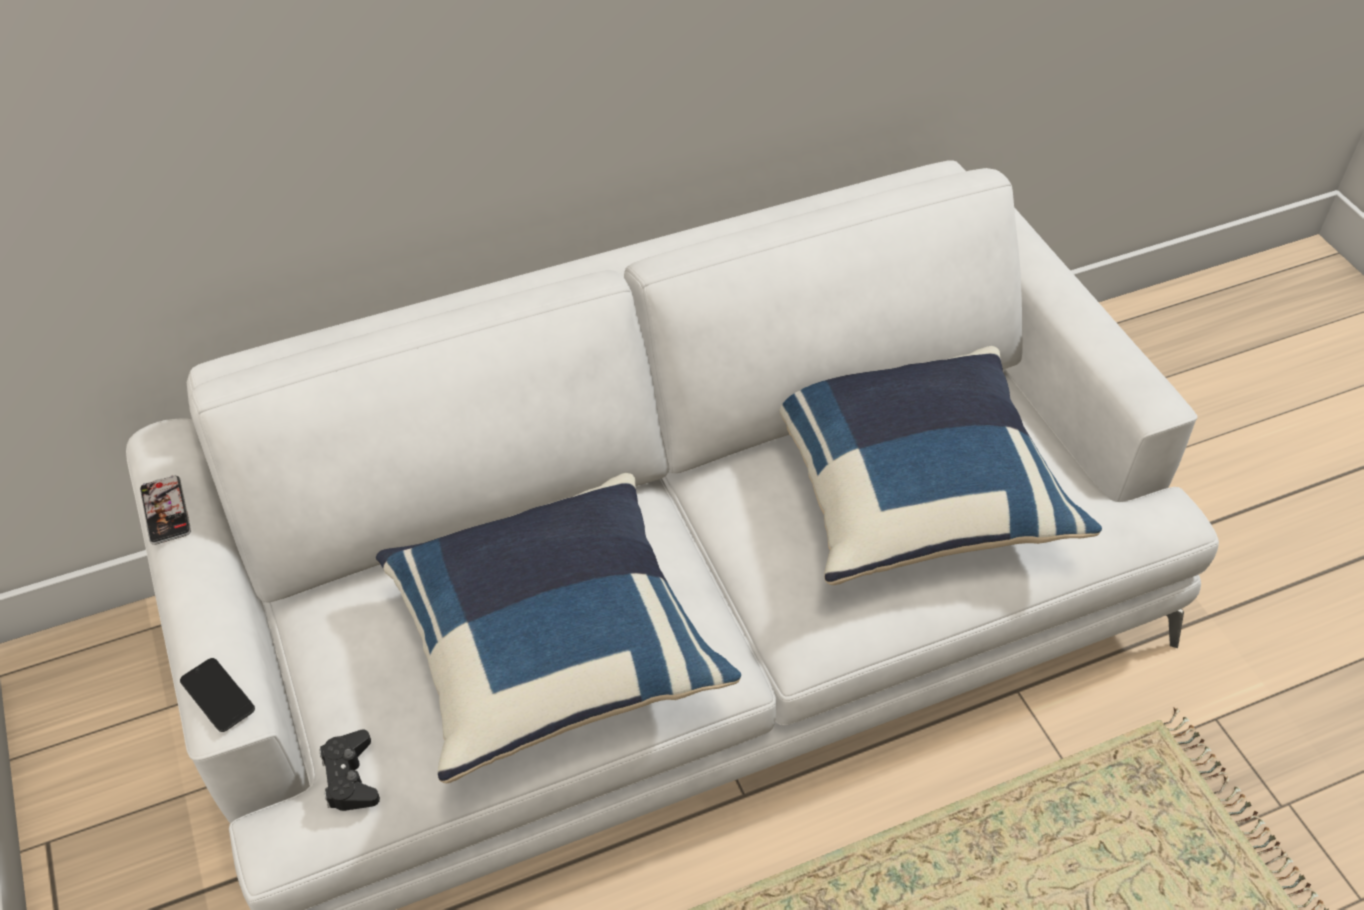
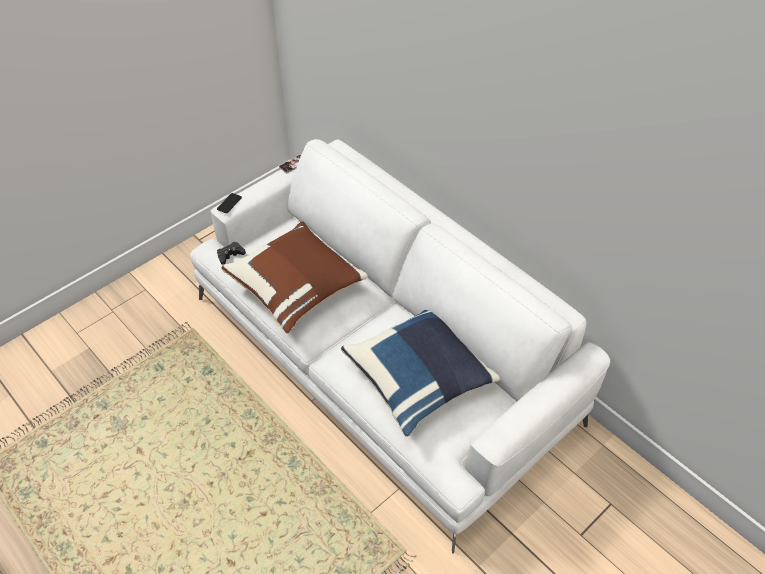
camera: 70 degrees right, 0 degrees up
(553, 648) = (297, 288): blue pillow -> brown pillow

